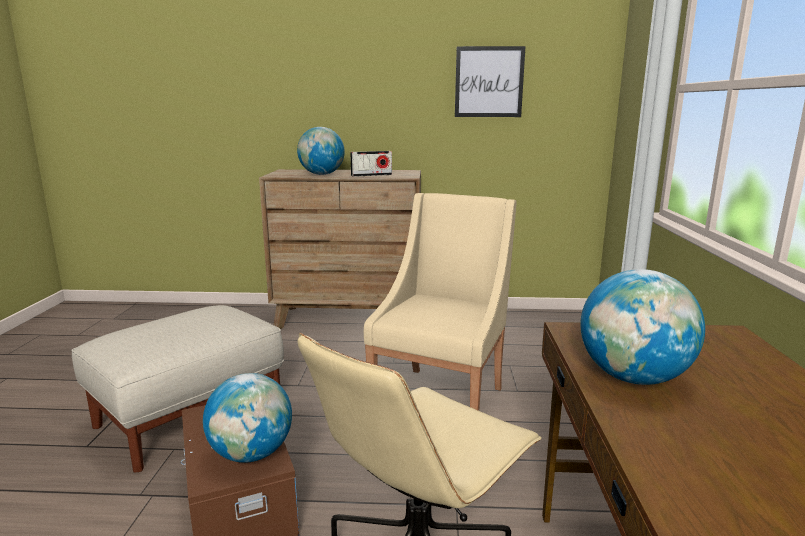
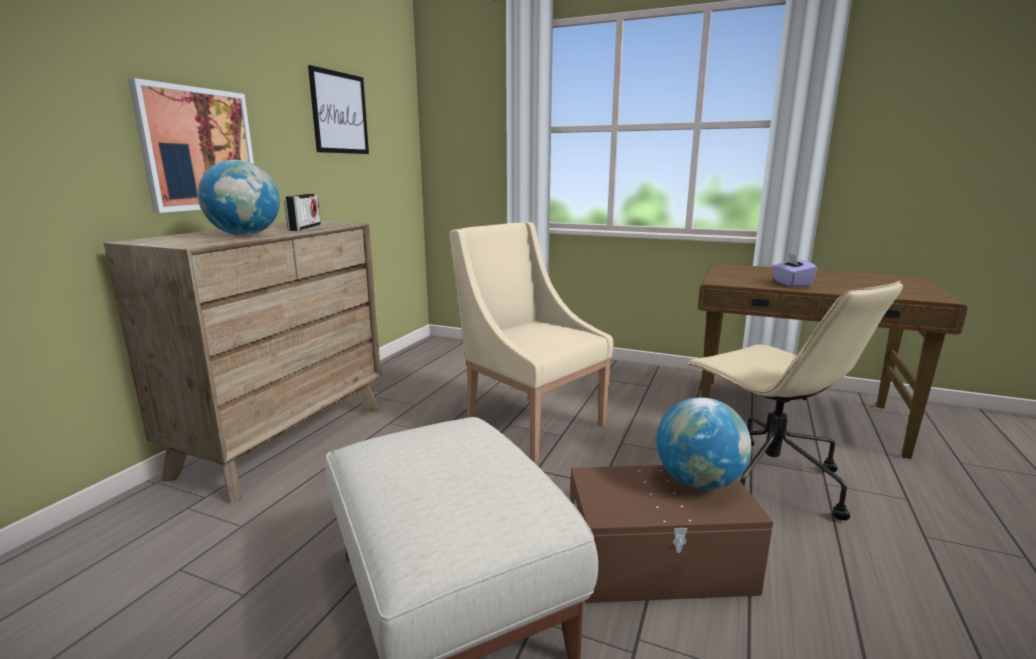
camera: 70 degrees left, 0 degrees up
(348, 117) = (198, 149): none -> picture
(633, 378) = (791, 284): globe -> purple tissue box

